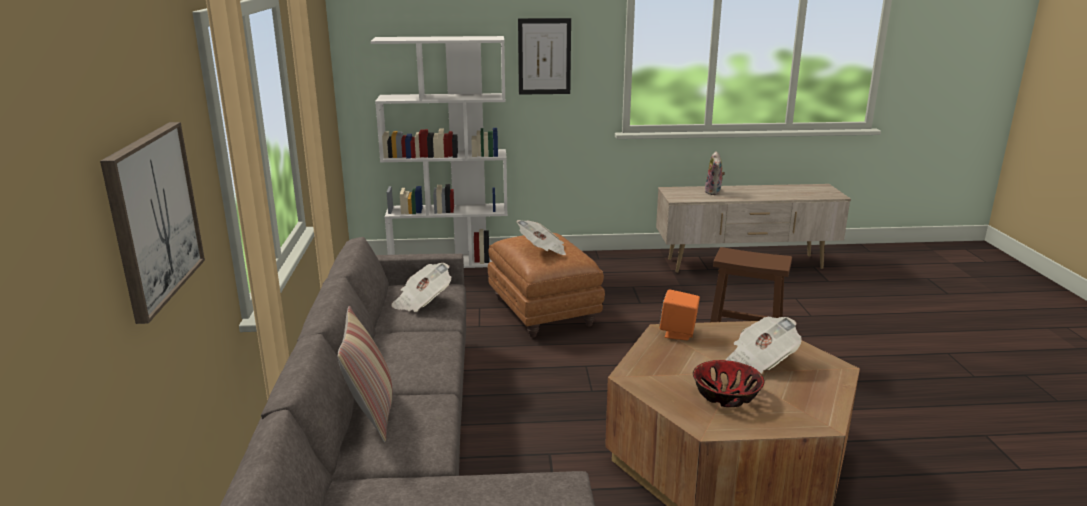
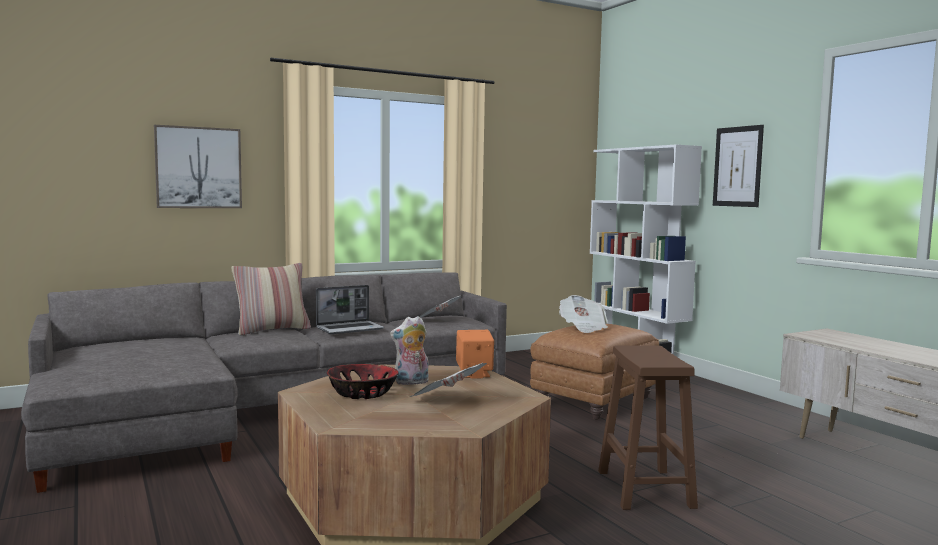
camera: 65 degrees right, 15 degrees down
(423, 358) = (350, 329): none -> laptop
(714, 192) = (873, 344): plush toy -> plush toy (411, 382)

